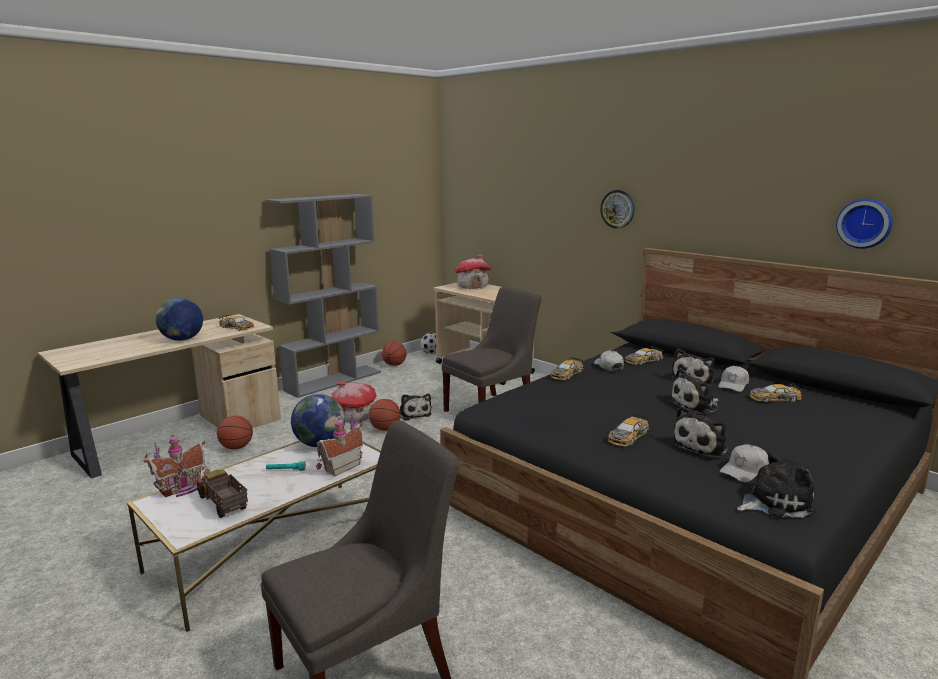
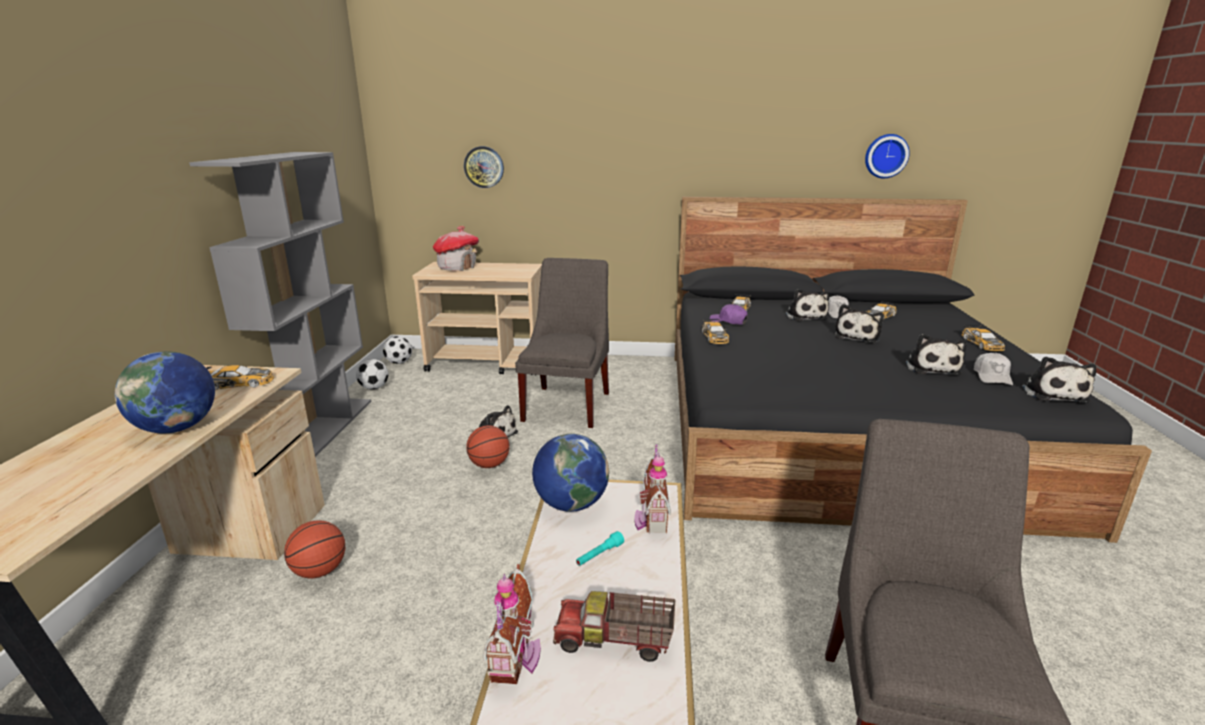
camera: 40 degrees left, 5 degrees up
(354, 417) = (426, 465): toy house -> none
(394, 365) = (374, 388): basketball -> football
(608, 366) = (728, 321): white cap -> purple cap
(618, 209) = (642, 157): wall clock -> wall clock (484, 167)
(628, 436) = (880, 377): toy car -> toy car (982, 344)
(774, 502) = (1052, 393): plush toy -> plush toy turned 150 degrees clockwise

